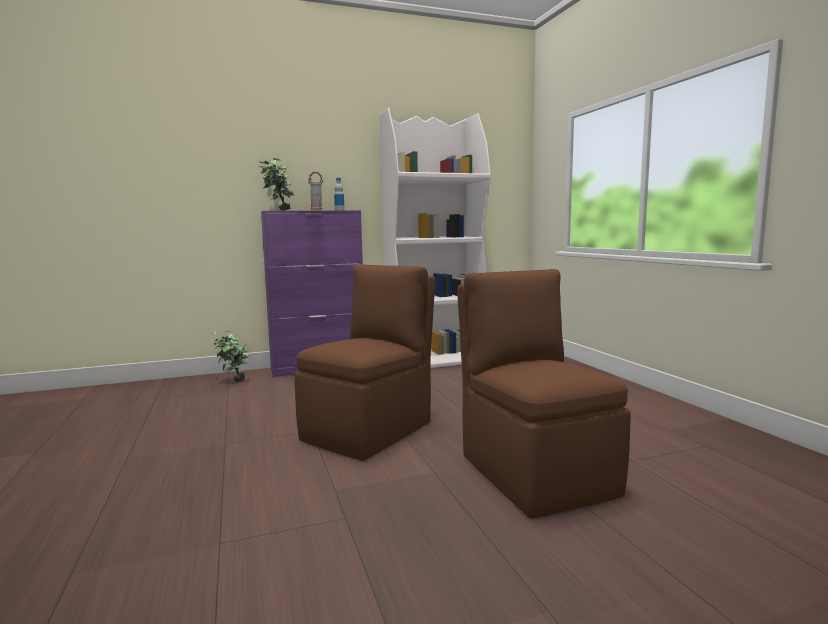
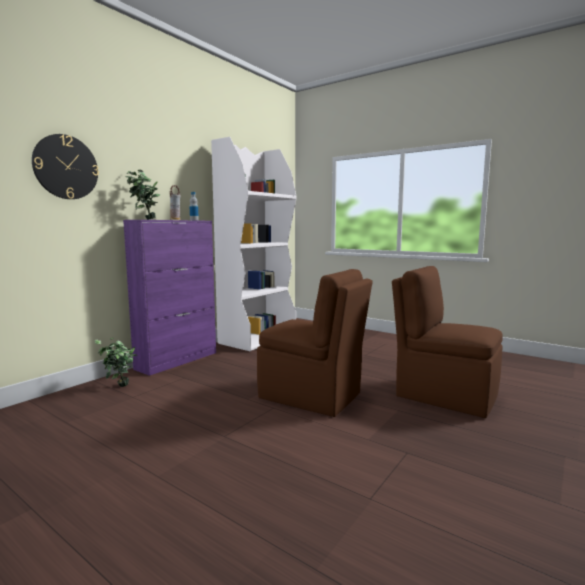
camera: 35 degrees left, 0 degrees up
(203, 162) = (66, 167): none -> wall clock
(370, 430) = (312, 396): brown chair -> brown chair turned 120 degrees clockwise

